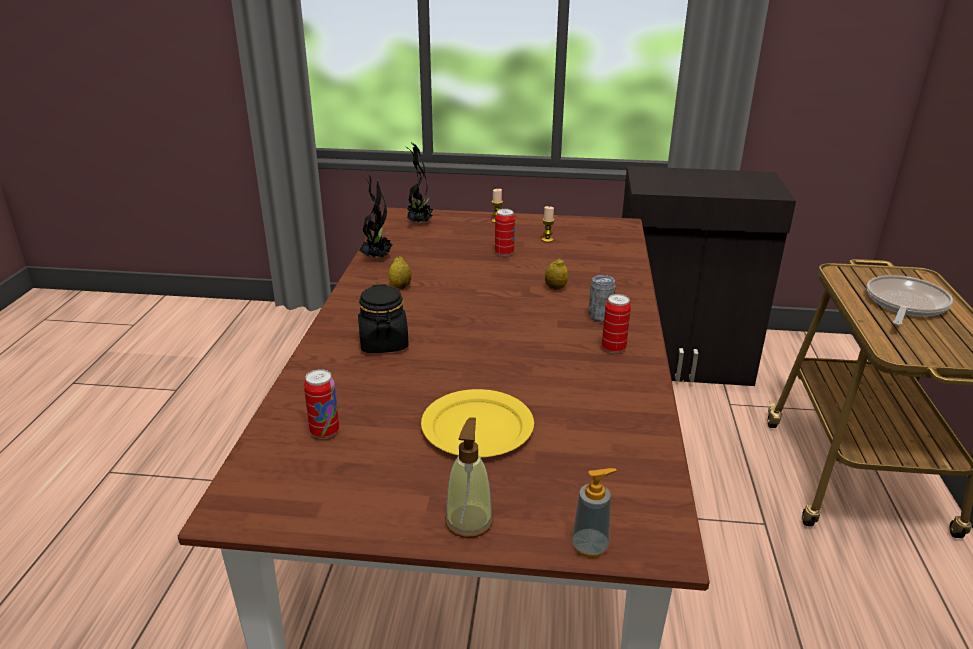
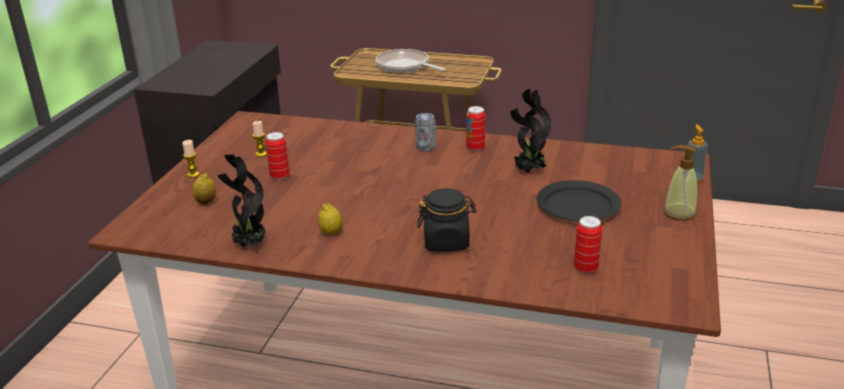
camera: 80 degrees left, 0 degrees up
(419, 223) = (163, 219): potted plant -> potted plant (528, 171)
(477, 427) = (577, 205): yellow plate -> black plate
(555, 288) = (367, 159): lemon -> lemon (206, 202)

